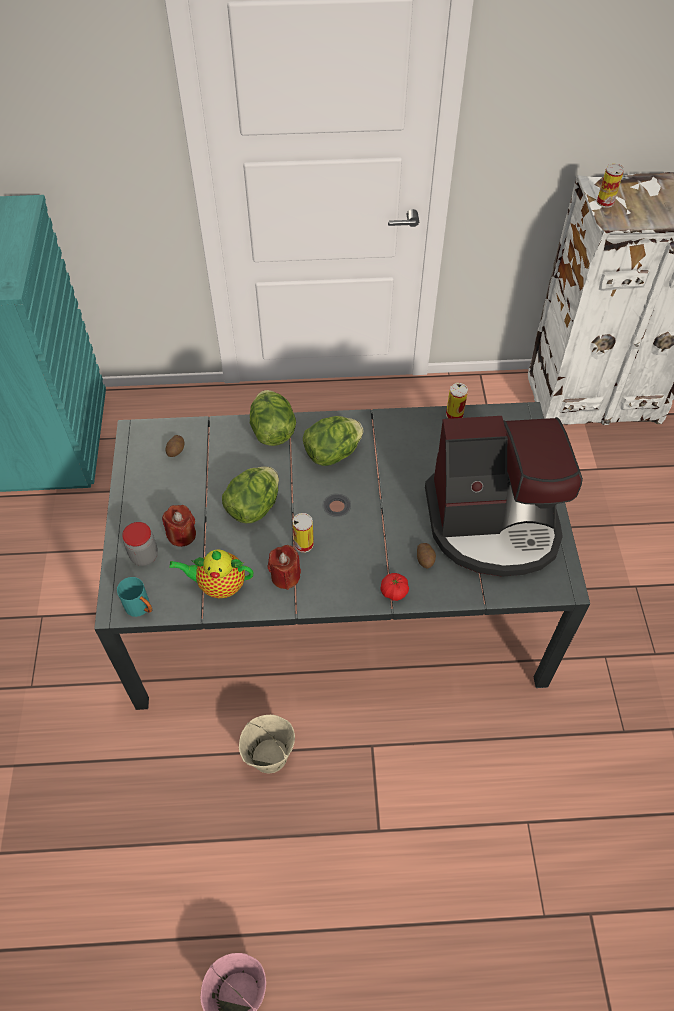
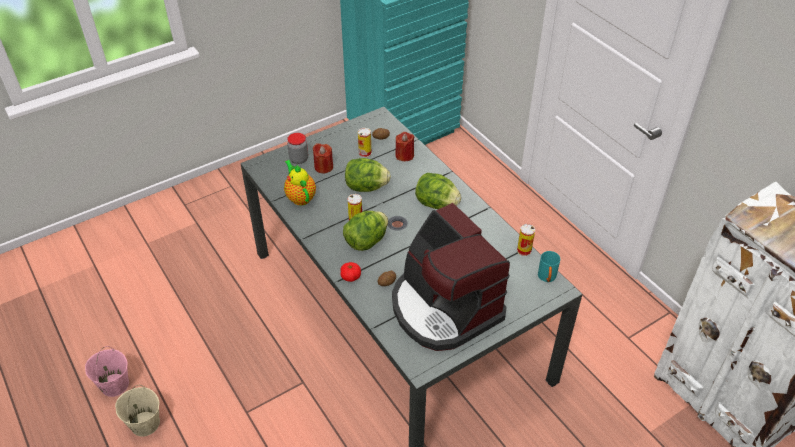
camera: 60 degrees right, 10 degrees down
(141, 608) = (264, 174): turquoise mug -> turquoise mug (547, 278)
(269, 756) = (264, 331): beige bucket -> beige bucket (145, 424)
(272, 431) = (430, 170): lettuce -> lettuce (366, 241)
(285, 576) = (326, 222): red candle -> red candle (404, 155)
(605, 202) = (760, 206): can -> can (365, 153)

